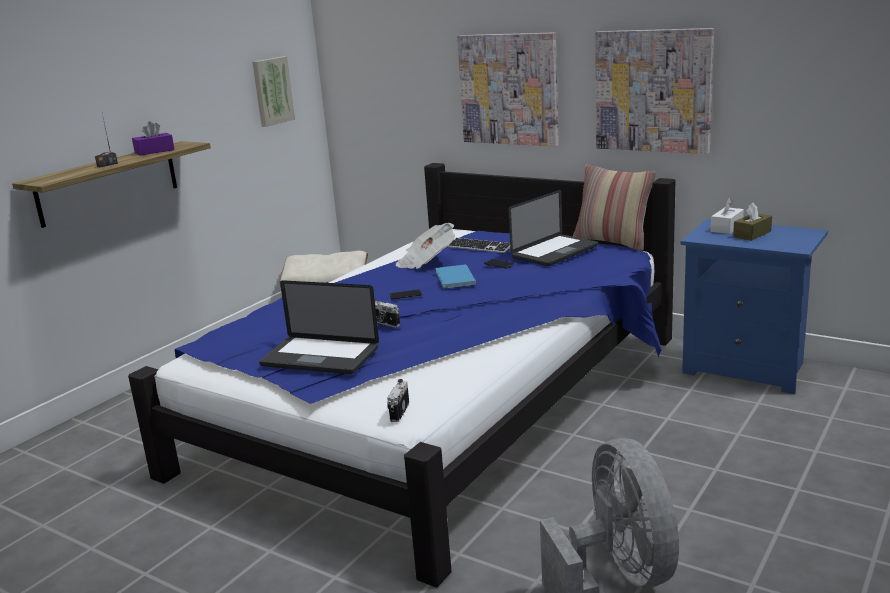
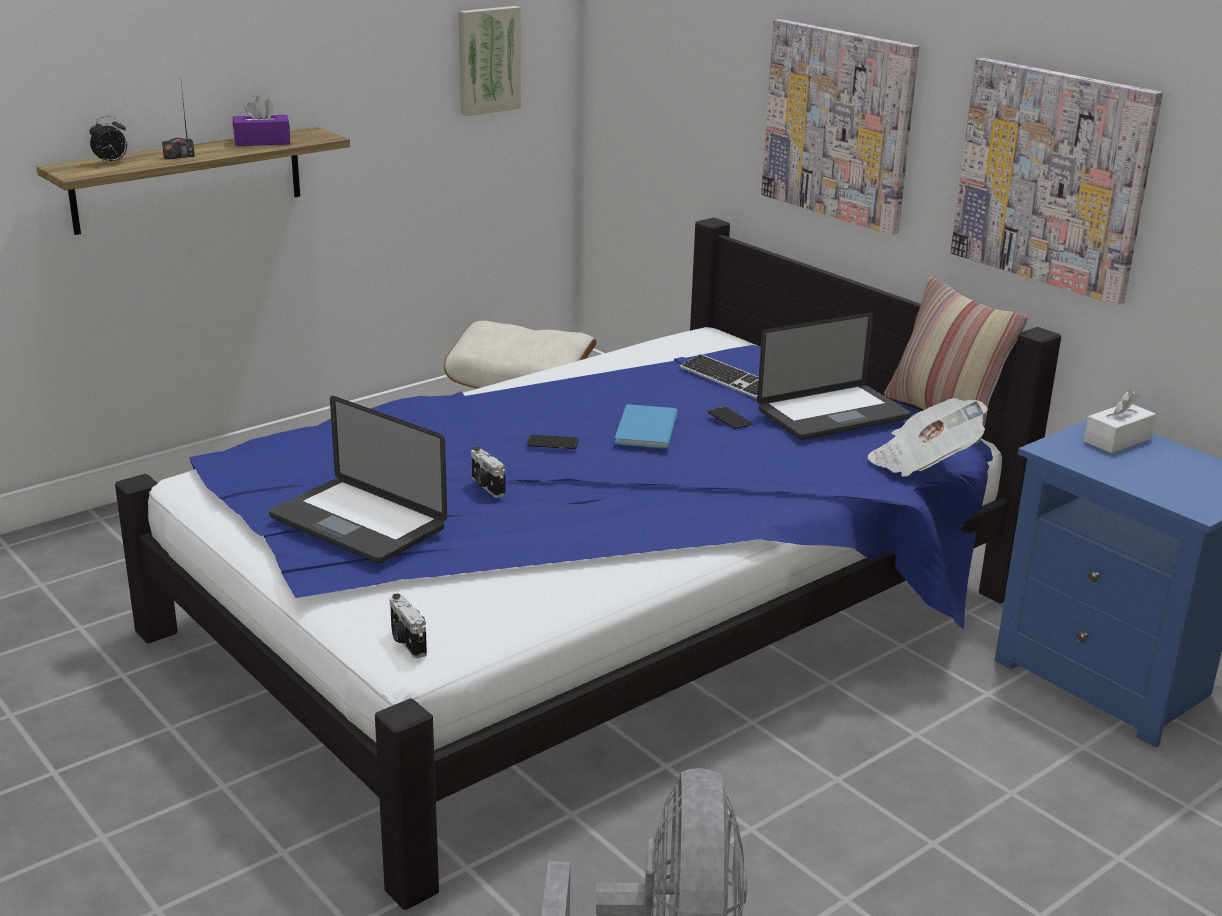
camera: 15 degrees right, 5 degrees up
(64, 174) = (111, 163): none -> alarm clock
(398, 411) = (406, 642): camera -> camera turned 60 degrees counterclockwise
(426, 262) = (629, 388): newspaper -> newspaper (923, 463)
(752, 234) = (1148, 463): brown tissue box -> none

